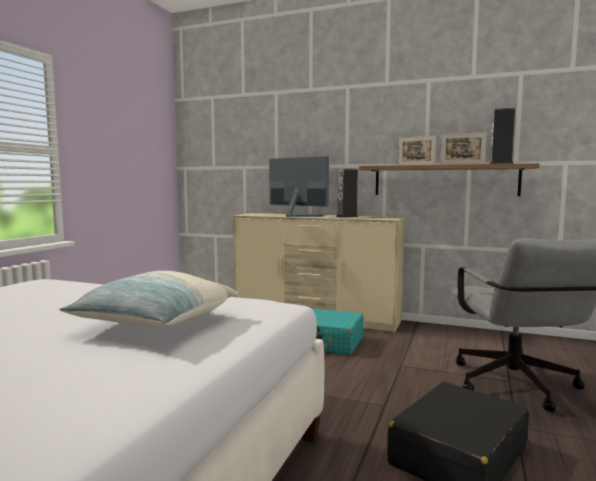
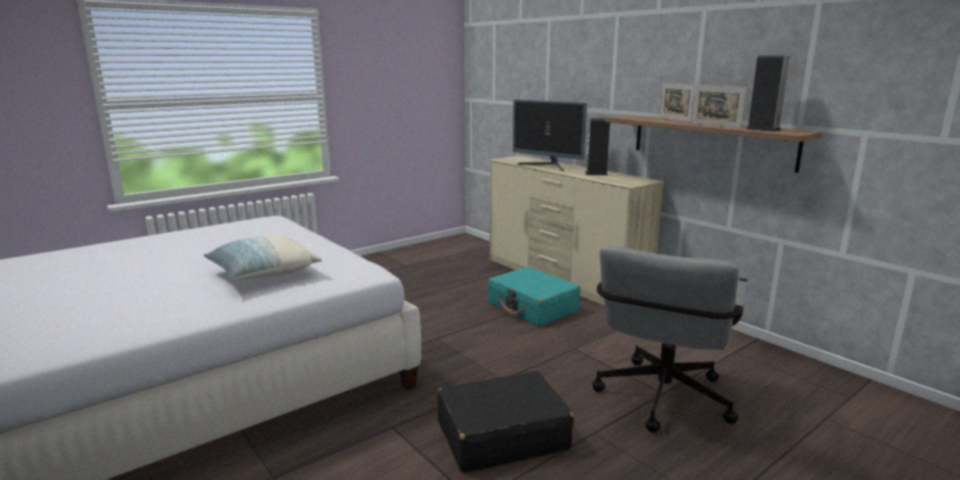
camera: 30 degrees right, 10 degrees up
(296, 215) = (548, 166): monitor -> monitor turned 150 degrees clockwise

